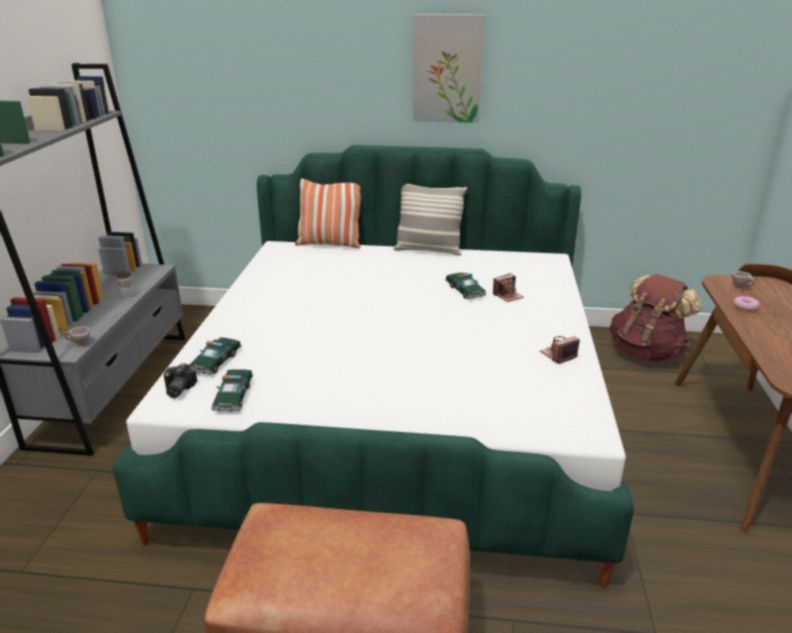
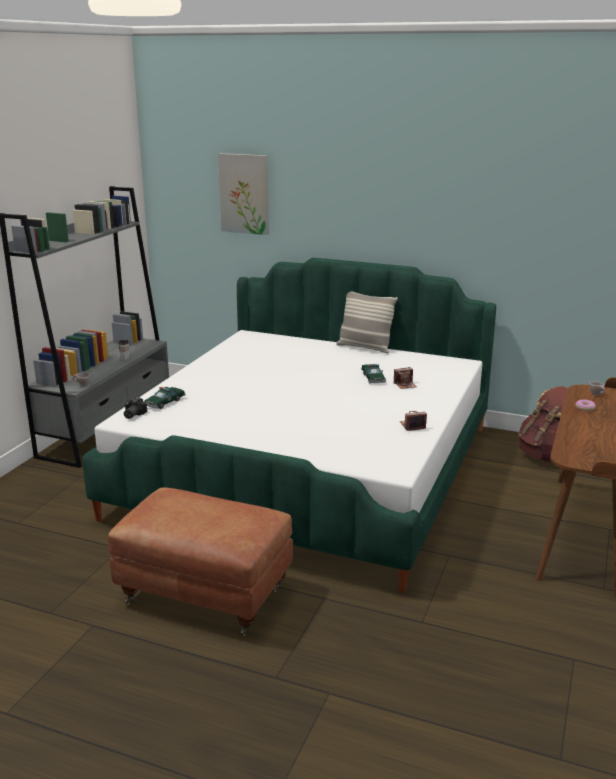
camera: 15 degrees right, 5 degrees down
(233, 396) = (167, 422): toy car -> none
(329, 244) = (288, 336): pillow -> none
(447, 69) = (389, 201): picture -> picture (244, 194)

